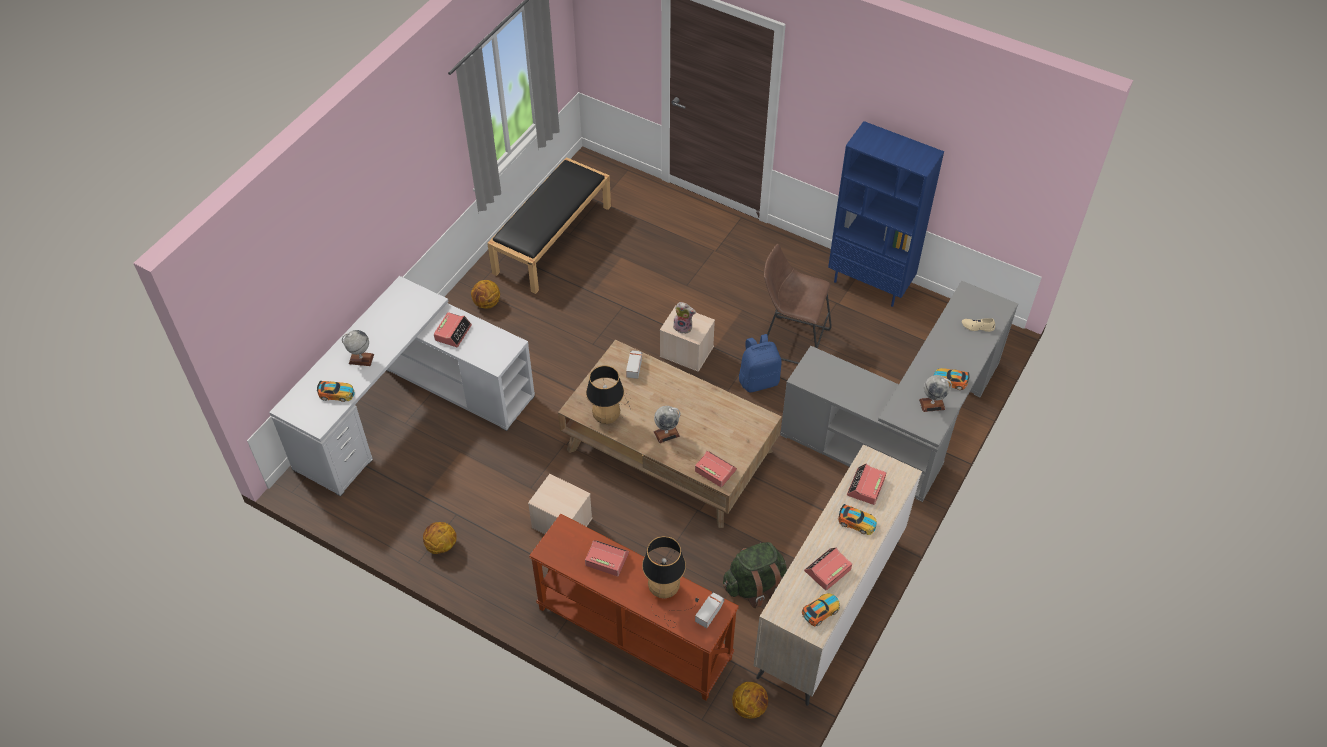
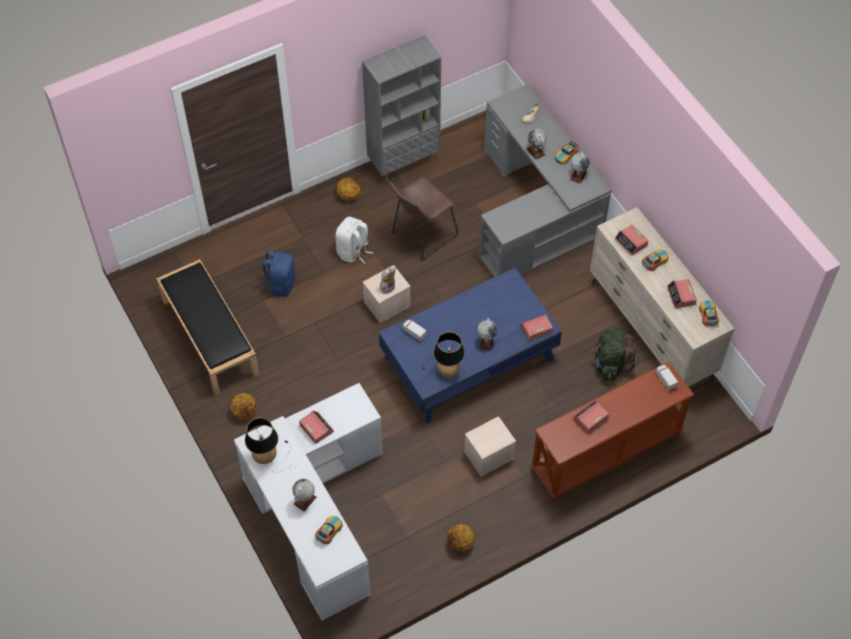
camera: 60 degrees left, 5 degrees up
(665, 594) = (637, 397): table lamp -> table lamp (269, 458)
(668, 450) = (468, 359): brown coffee table -> blue coffee table
(729, 295) = (353, 251): none -> white backpack
(749, 707) = (697, 413): basketball -> basketball (348, 195)
(759, 380) = (443, 273): blue backpack -> blue backpack (281, 284)
(870, 283) = (403, 162): blue bookcase -> grey bookcase
(931, 352) = (535, 151): none -> globe

